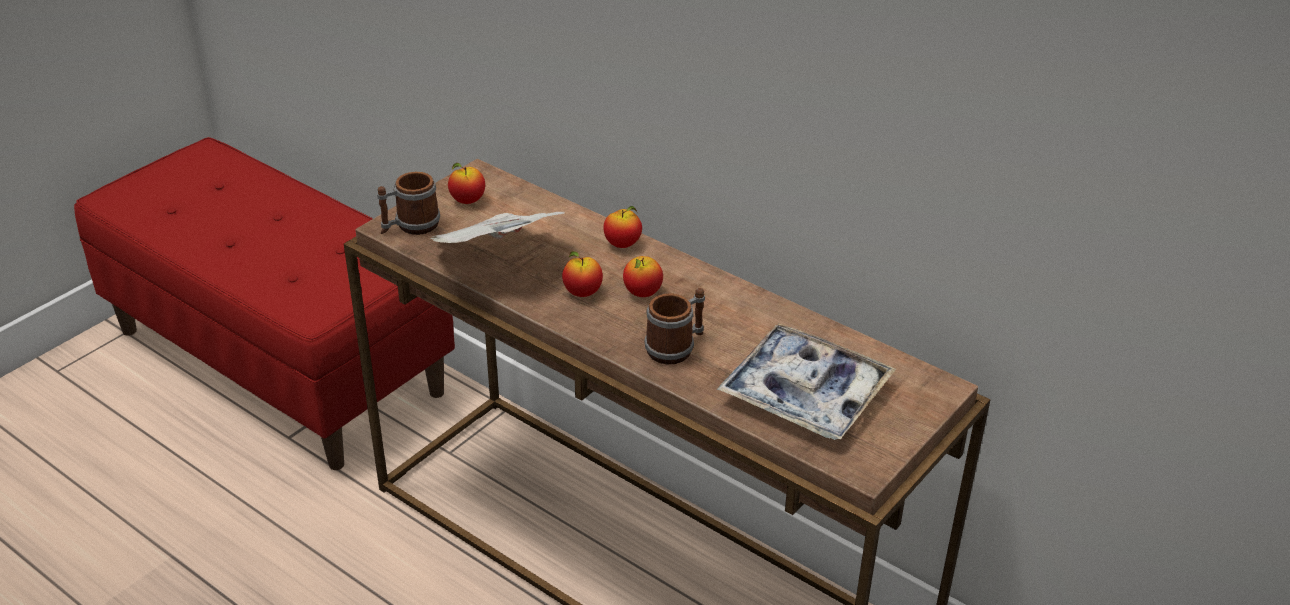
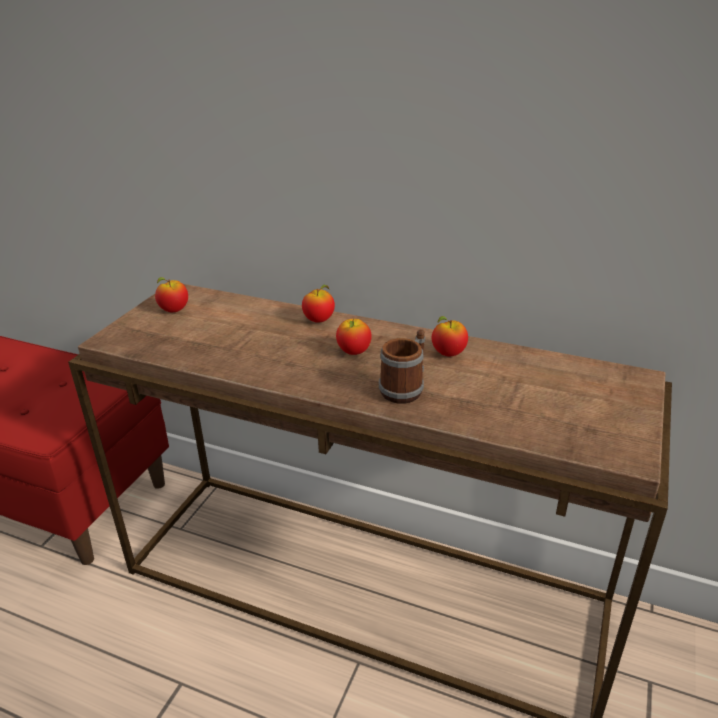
camera: 15 degrees left, 5 degrees down
(410, 226) = (128, 336): mug -> none
(499, 257) = (216, 346): newspaper -> none
(582, 293) = (302, 360): apple -> apple (448, 354)
(805, 394) = (537, 404): tray -> none

